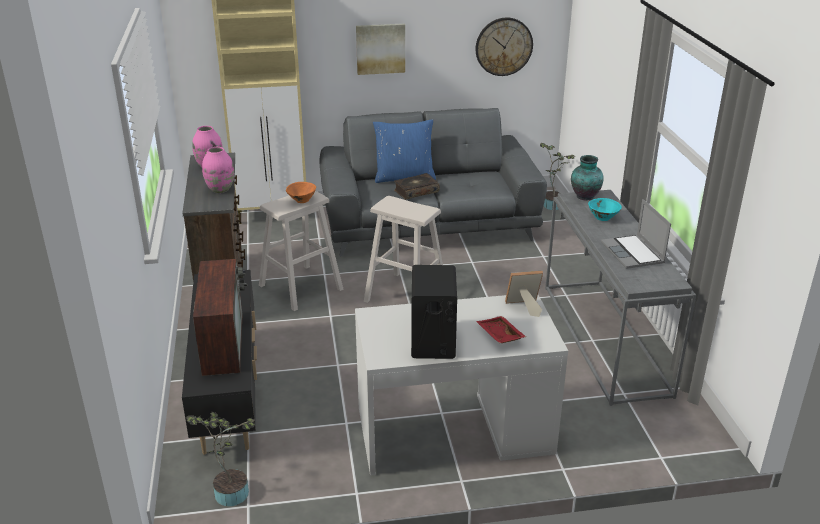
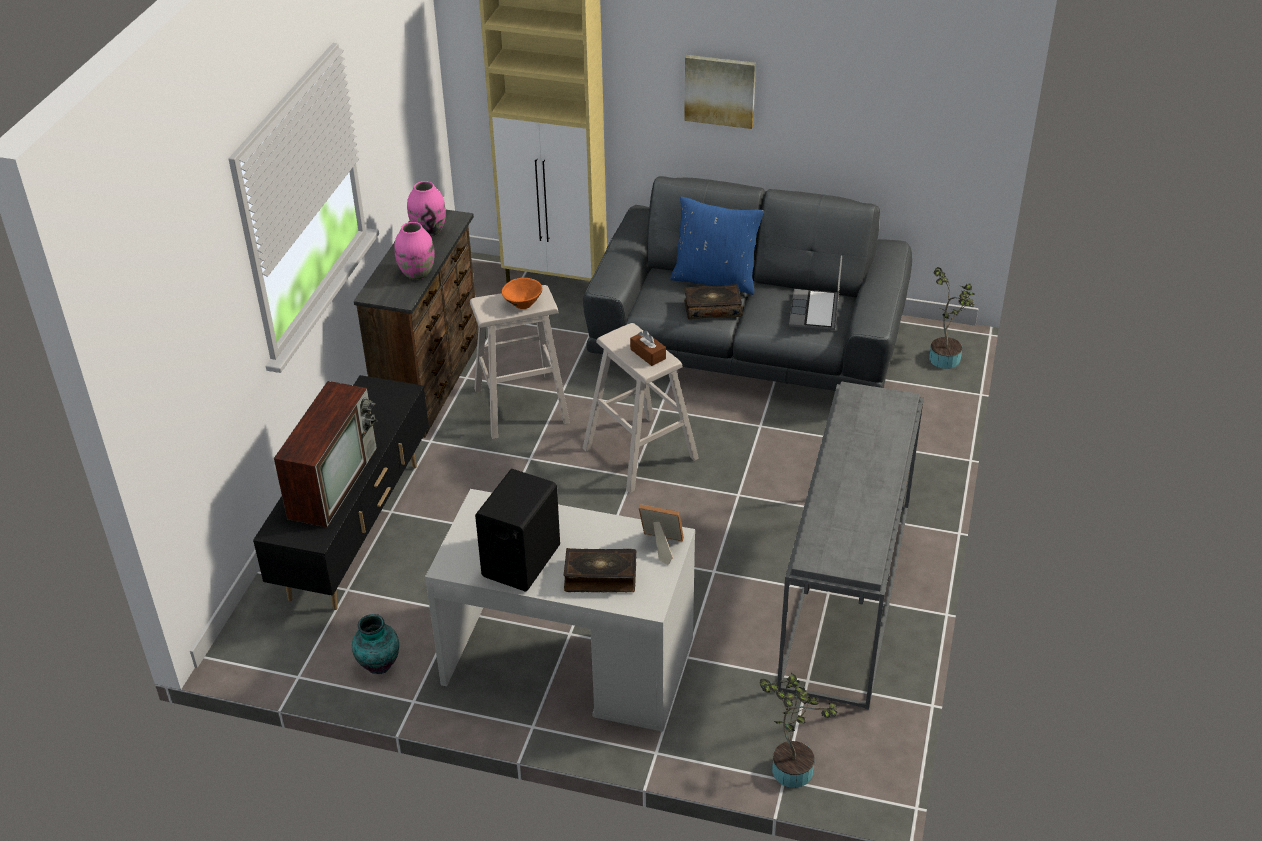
camera: 25 degrees right, 10 degrees up
(230, 491) = (290, 653): potted plant -> potted plant (791, 766)
(414, 209) = (648, 354): none -> brown tissue box
(499, 335) = (600, 577): red tray -> book
(504, 46) = (903, 117): wall clock -> none
(584, 197) = (871, 397): vase -> vase (378, 665)
(603, 218) = (865, 440): turquoise bowl -> none
(633, 253) = (853, 509): laptop -> laptop (815, 312)

